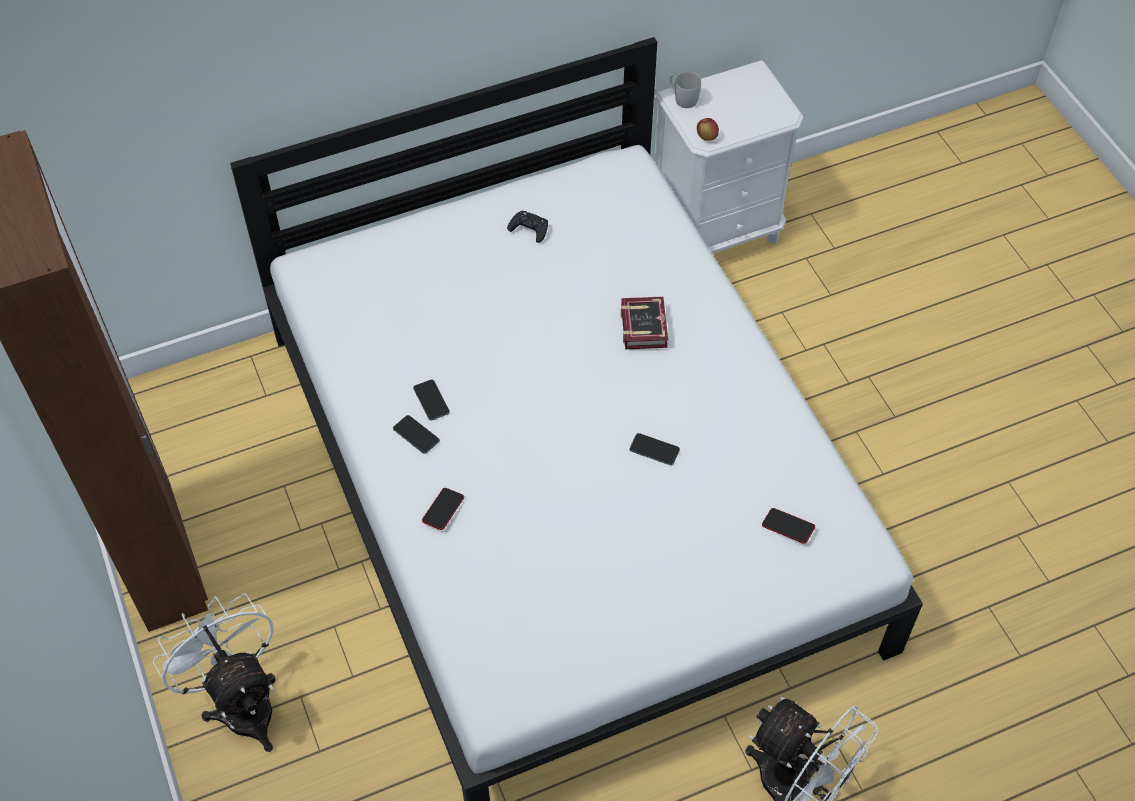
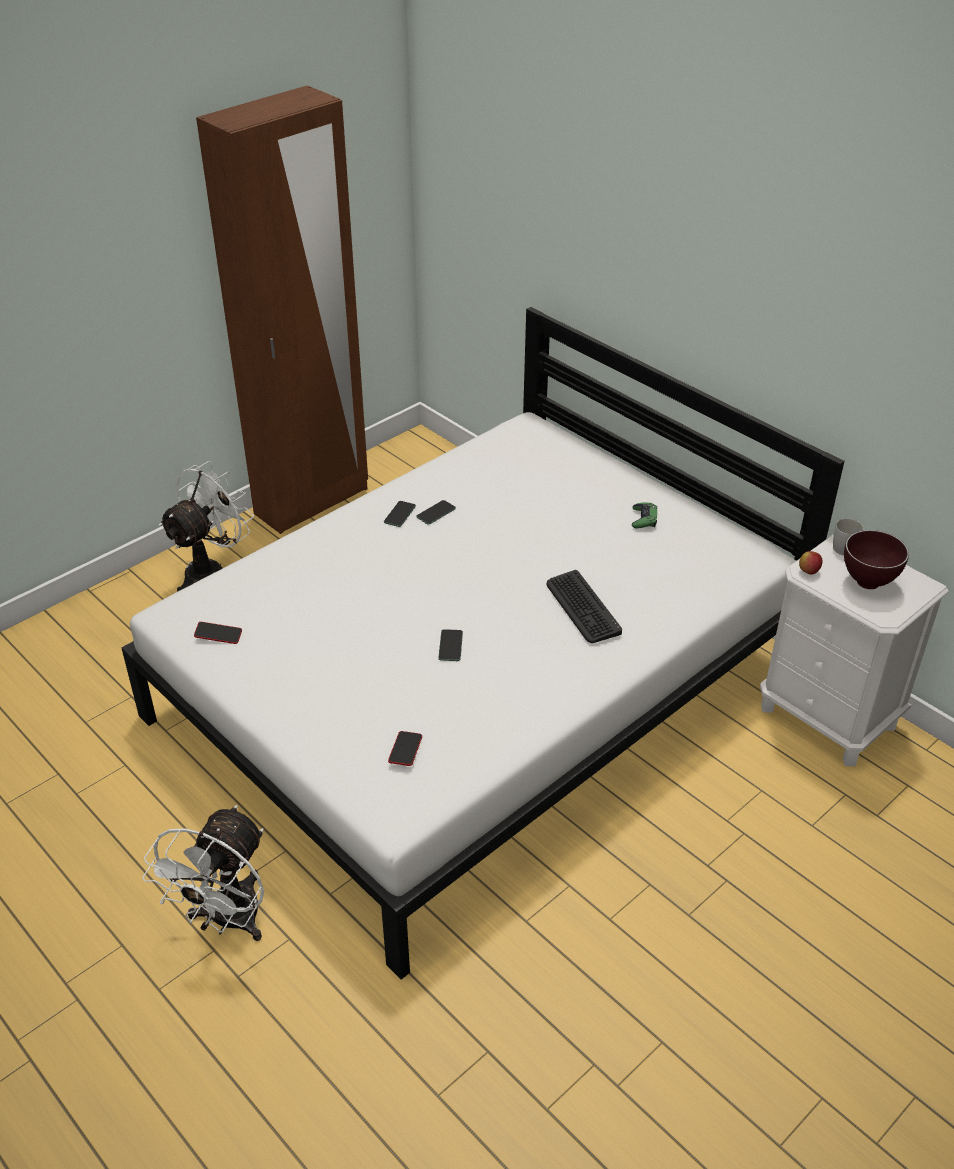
camera: 70 degrees right, 15 degrees down
(443, 510) = (335, 545): phone -> phone (218, 635)
(529, 229) = (644, 519): black game controller -> green game controller
(645, 325) = (582, 607): book -> keyboard
(739, 106) = (868, 584): none -> brown bowl

